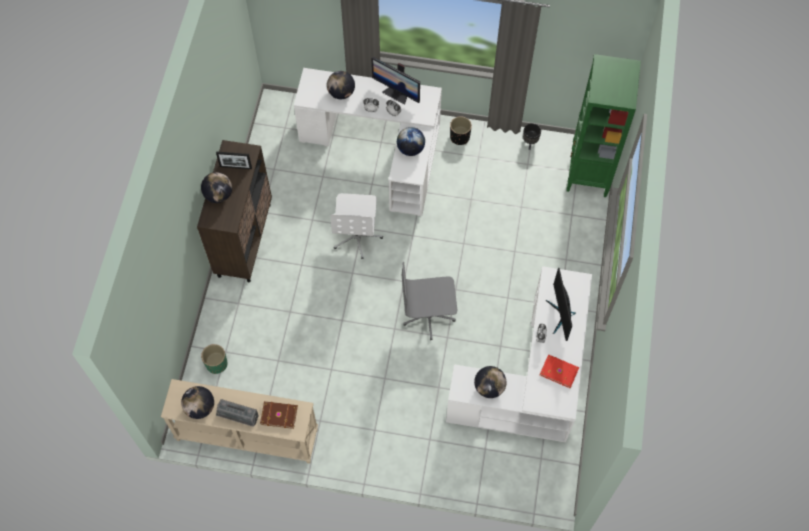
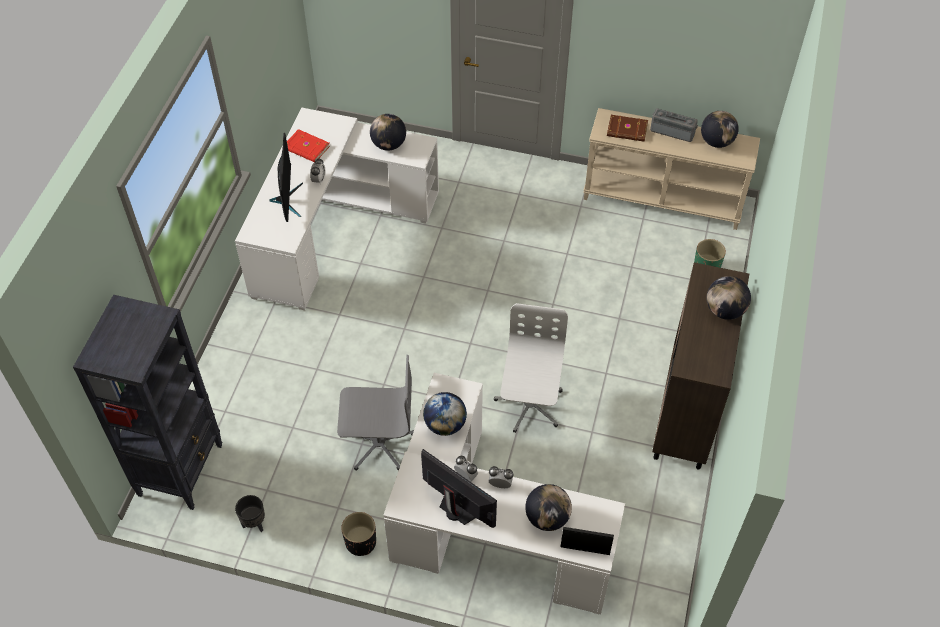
camera: 175 degrees left, 10 degrees down
(236, 167) = (705, 346): picture frame -> picture frame (585, 549)
(428, 316) = (443, 301): grey office chair -> grey office chair (378, 443)
(588, 173) = (181, 469): green bookcase -> black bookcase

